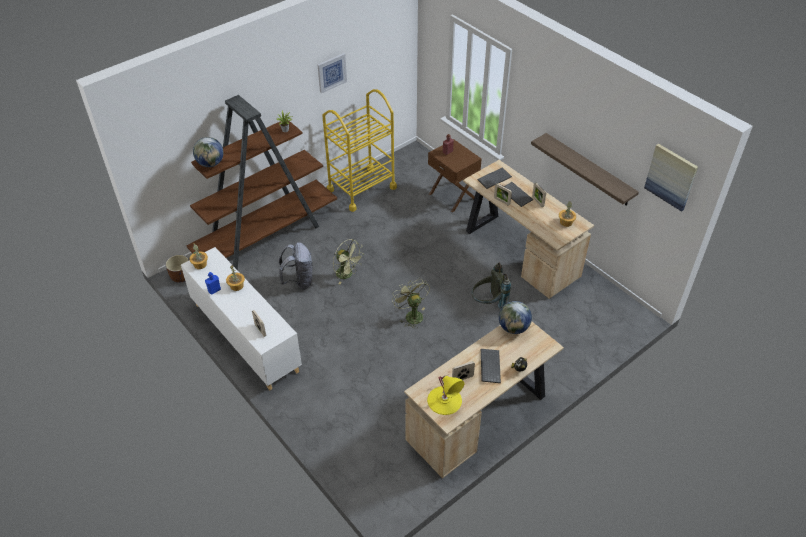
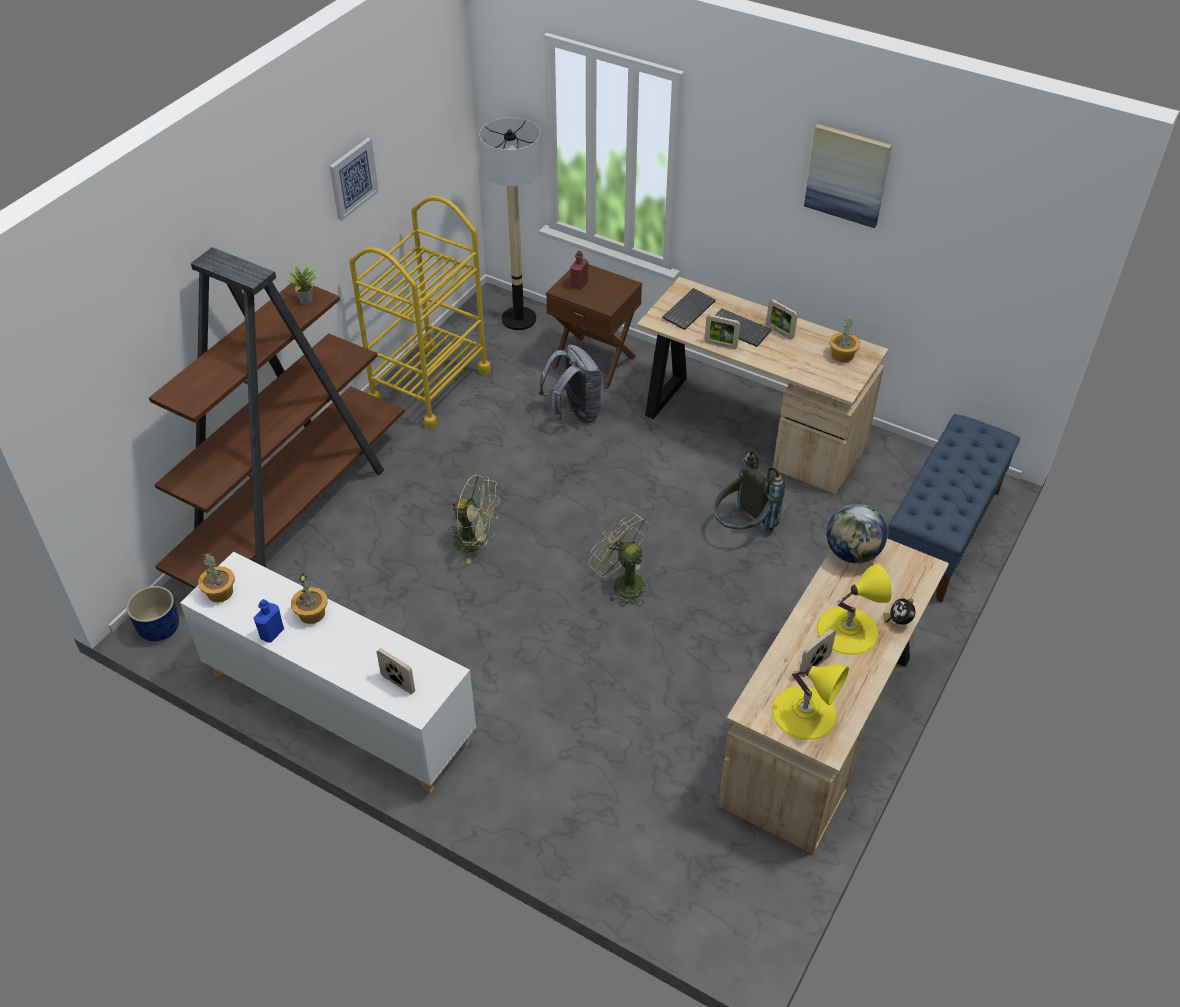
camera: 20 degrees left, 0 degrees up
(181, 276) = (160, 628): brown planter -> blue planter
(211, 164) = (191, 392): globe -> none
(299, 281) = (393, 577): grey backpack -> grey backpack (574, 413)
(424, 164) = (519, 319): none -> floor lamp
(489, 366) = (847, 630): keyboard -> yellow table lamp
(588, 170) = (861, 256): shelf -> none
(598, 335) = (941, 533): none -> blue bench
(671, 177) = (1032, 232): picture -> picture (847, 175)

